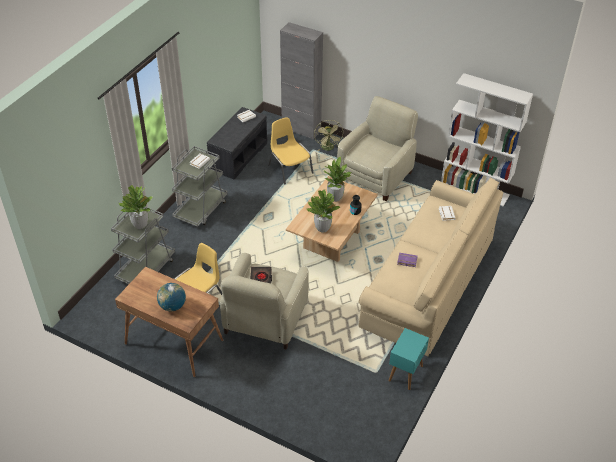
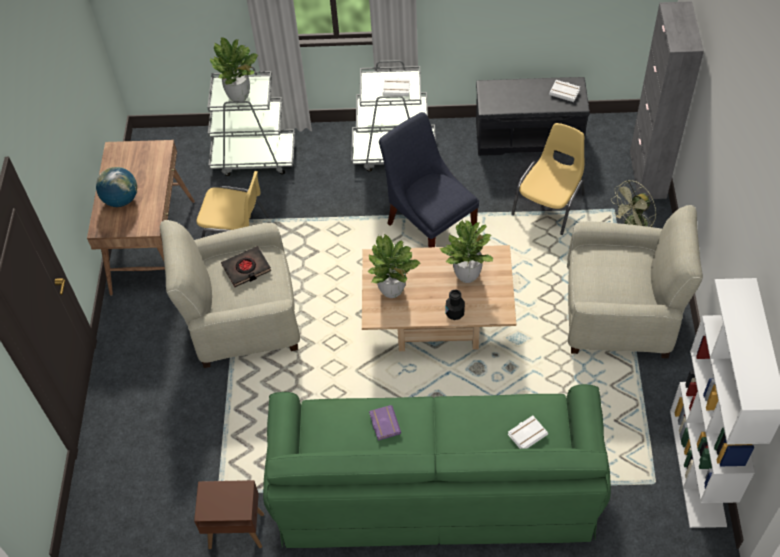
camera: 65 degrees right, 10 degrees up
(265, 217) = (429, 225): none -> blue chair
(405, 373) = (235, 531): turquoise side table -> brown side table
(428, 281) = (435, 485): beige sofa -> green sofa

